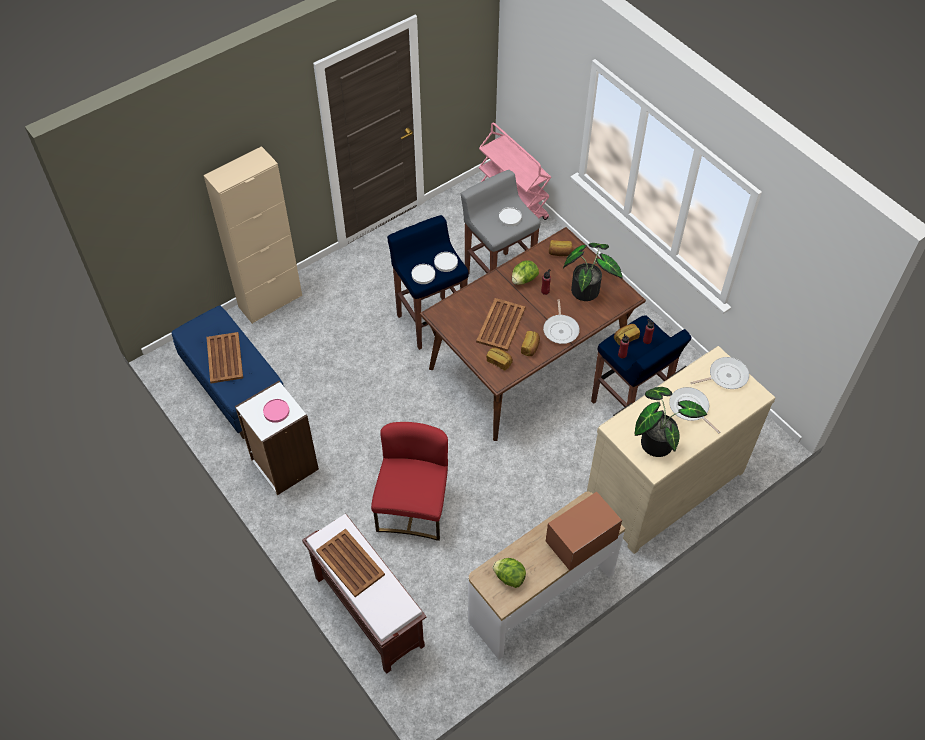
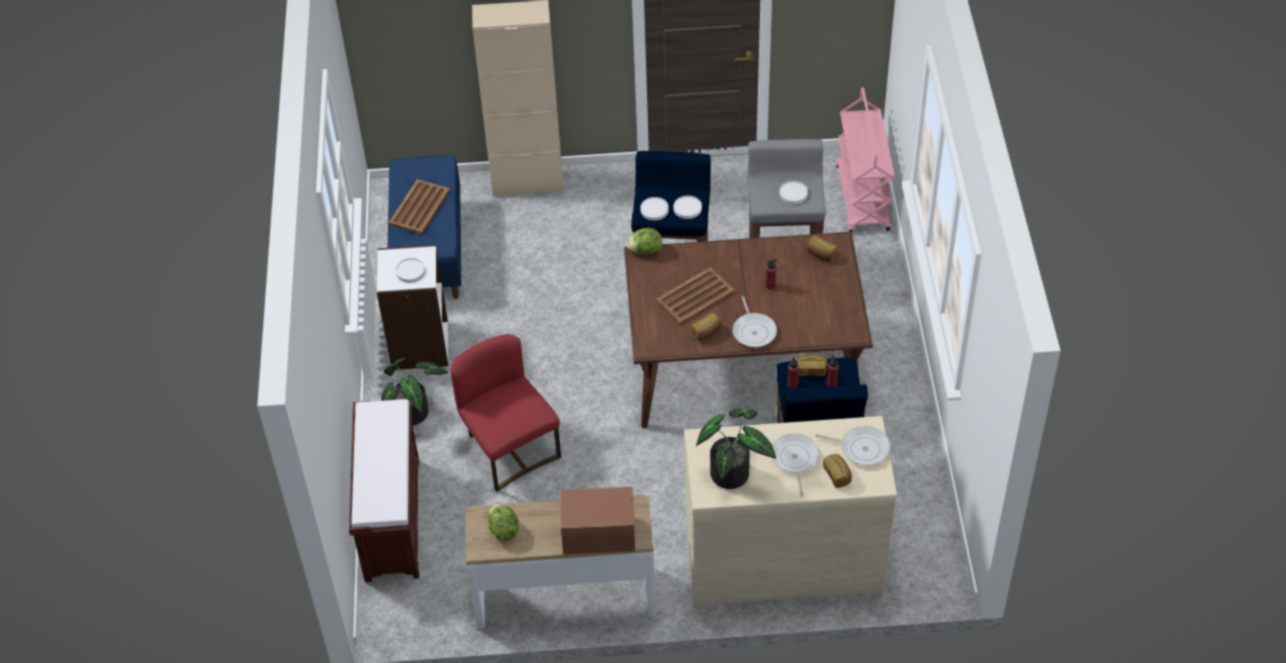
camera: 35 degrees right, 5 degrees down
(276, 411) = (410, 272): pink plate -> white plate
(350, 563) = (376, 444): brown tray -> none
(413, 507) = (509, 448): red chair -> red chair turned 75 degrees counterclockwise
(499, 362) = (663, 331): bread -> bread (837, 475)
(524, 280) = (758, 264): lettuce -> lettuce (645, 250)
(561, 329) = (754, 331): frying pan -> frying pan turned 45 degrees counterclockwise
(588, 289) = (818, 305): potted plant -> potted plant (416, 413)

